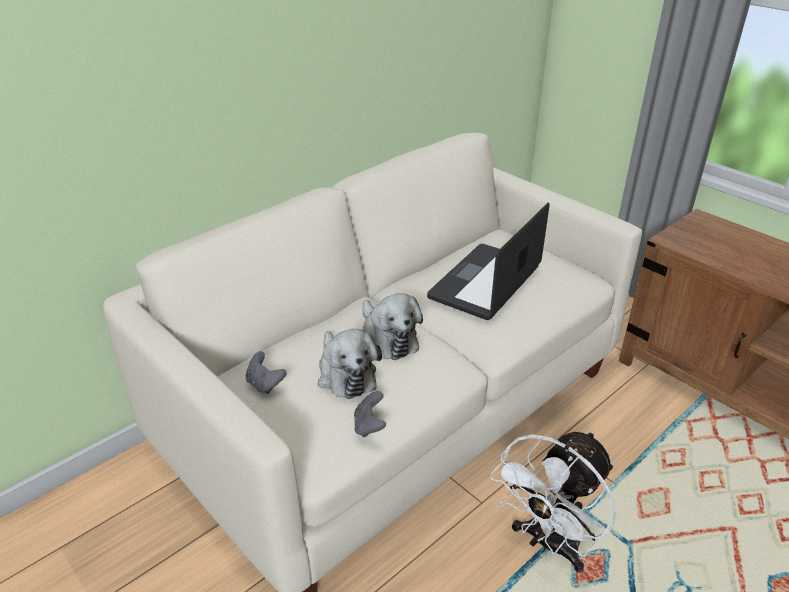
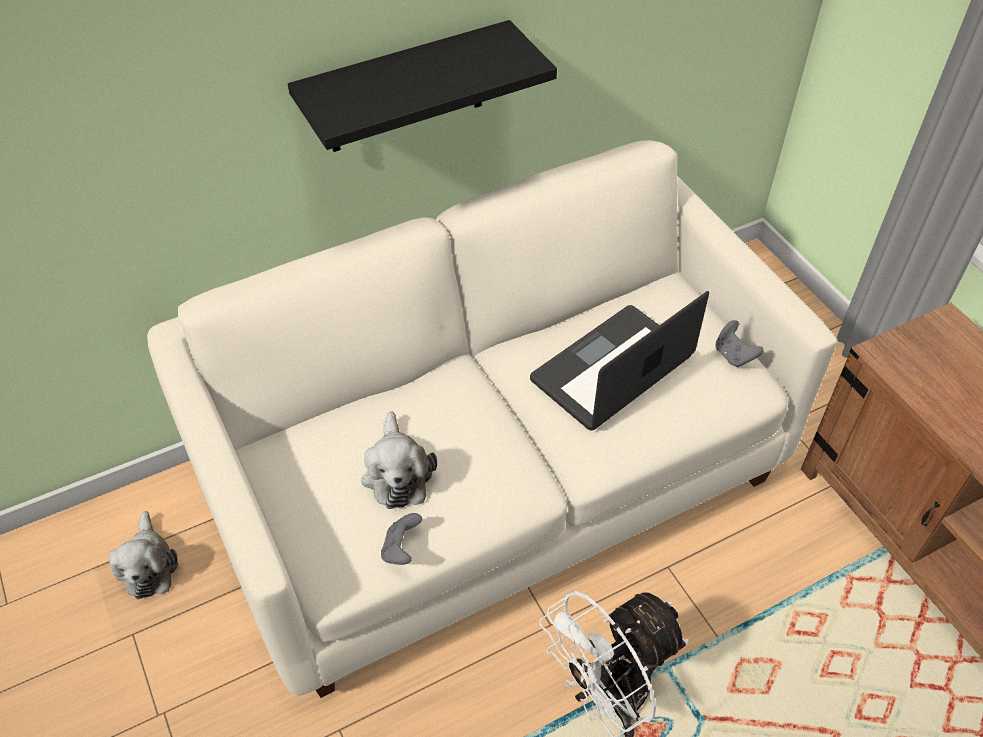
camera: 15 degrees right, 15 degrees up
(265, 384) = (306, 465): grey game controller -> grey game controller (733, 355)
(296, 89) = (405, 89): none -> black shelf
(388, 338) = (461, 432): plush toy -> plush toy (148, 565)

